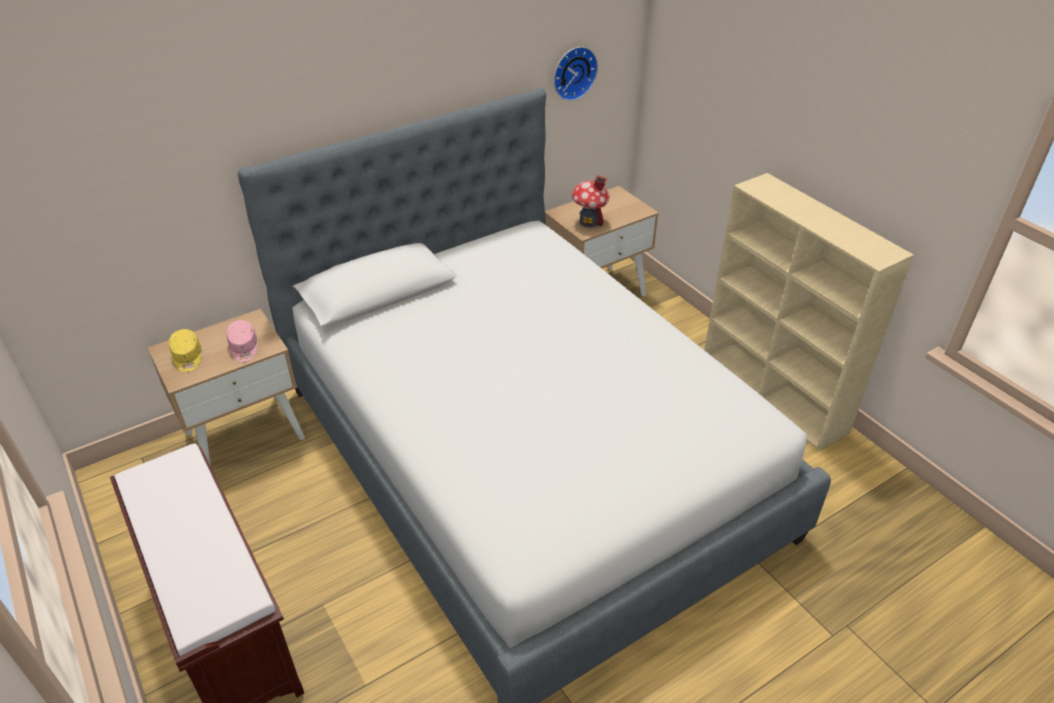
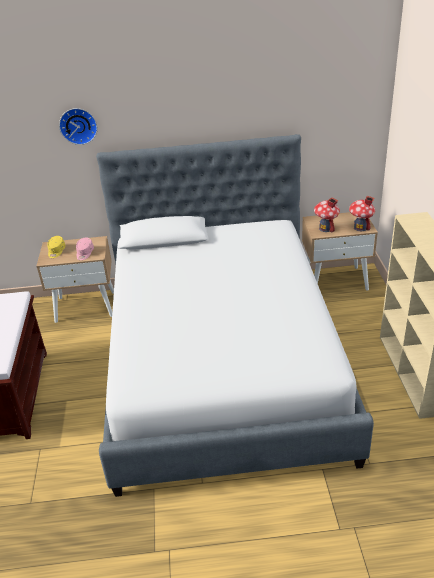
camera: 30 degrees right, 5 degrees down
(573, 72) = (328, 127): wall clock -> wall clock (78, 125)
(633, 211) = (360, 228): none -> toy house

